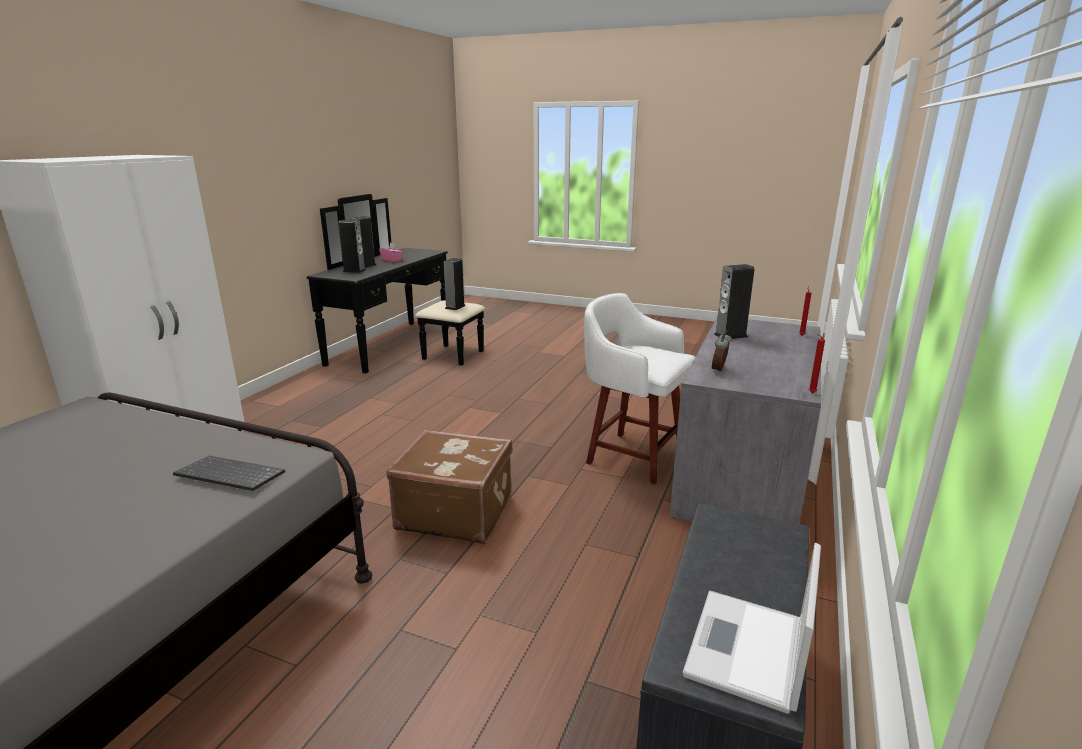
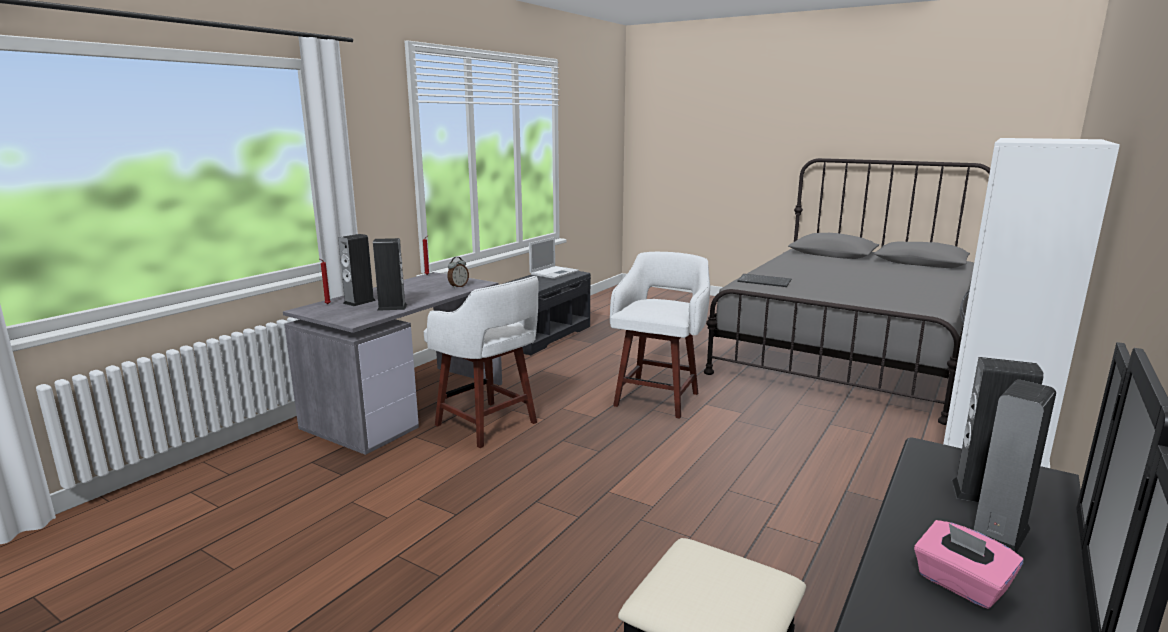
camera: 170 degrees left, 5 degrees down
(455, 307) = (699, 568): speaker -> speaker (359, 302)
(455, 512) = (657, 398): brown suitcase -> white stool

